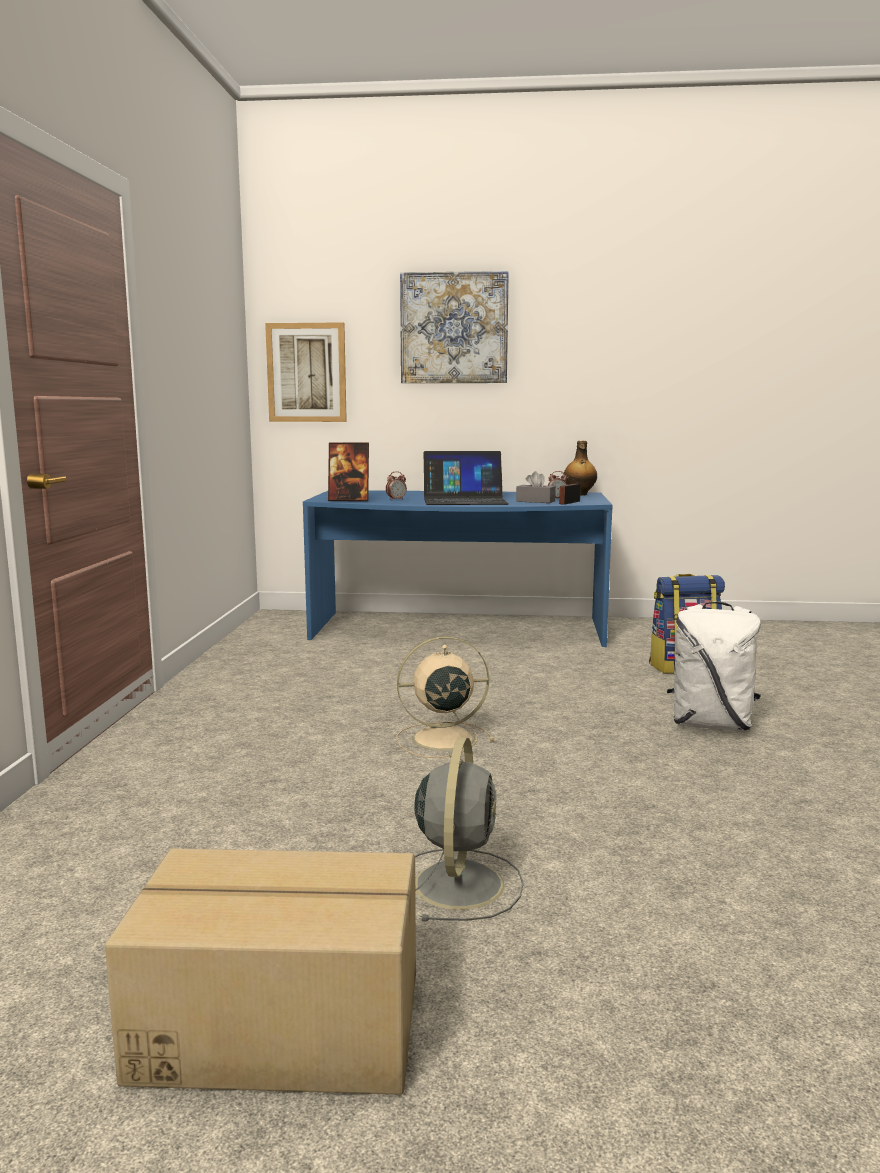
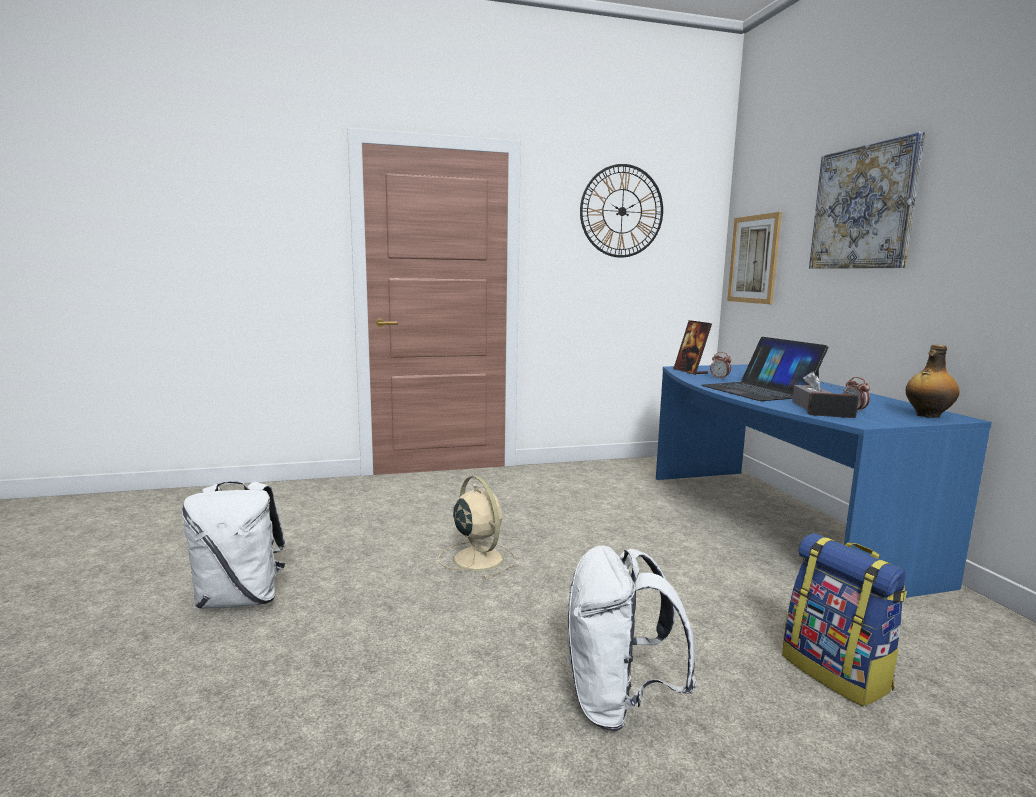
camera: 70 degrees right, 0 degrees up
(197, 303) = (622, 211): none -> wall clock
(279, 1024) = (112, 575): cardboard box -> none
(459, 882) = (240, 599): grey fan -> white backpack

